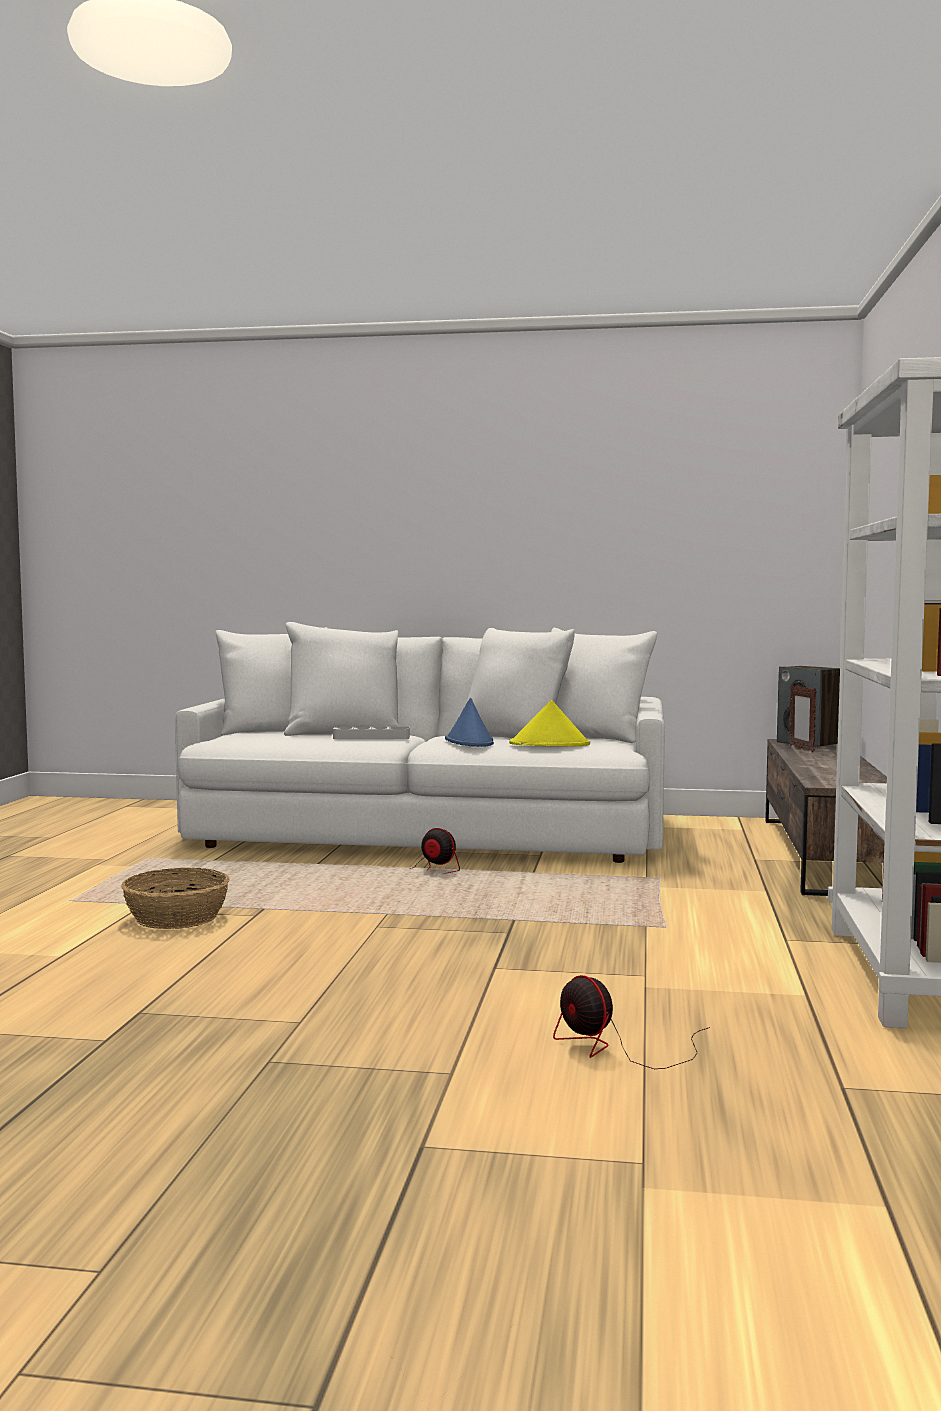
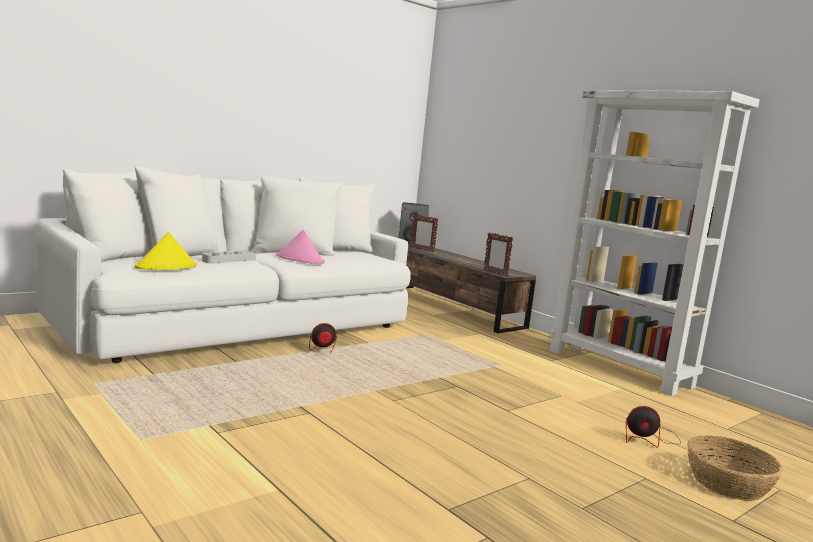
camera: 50 degrees left, 5 degrees up
(177, 918) = (267, 430): basket -> basket (728, 483)
(469, 741) = (300, 259): blue hat -> pink hat
(550, 744) = (349, 259): yellow hat -> yellow hat (166, 267)
(812, 781) = (495, 273): none -> picture frame

